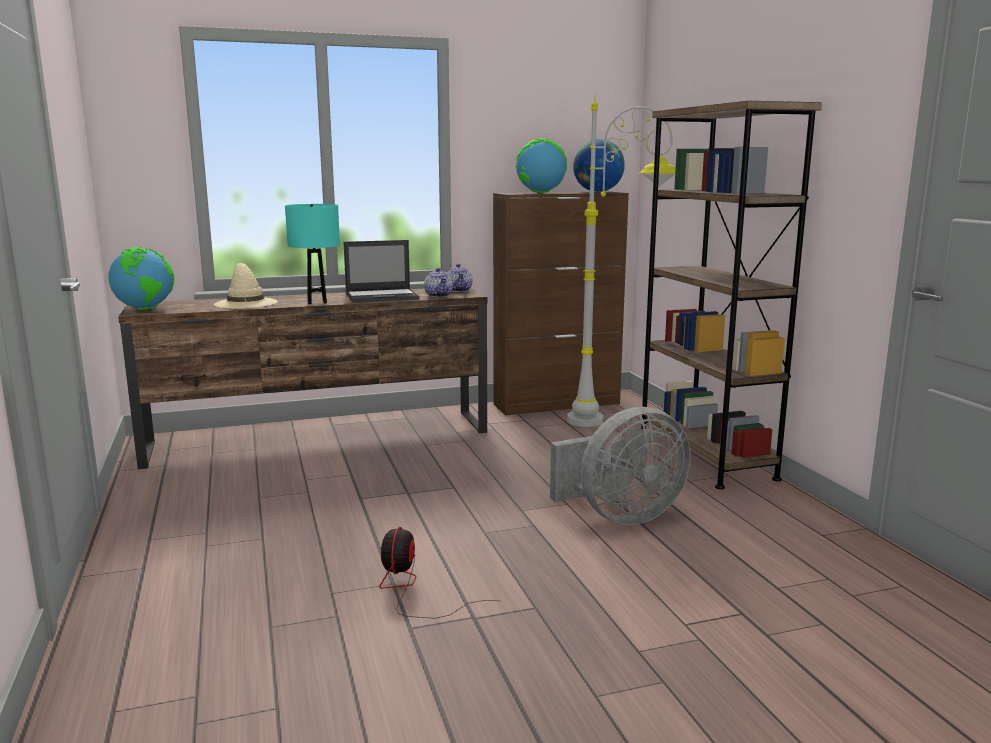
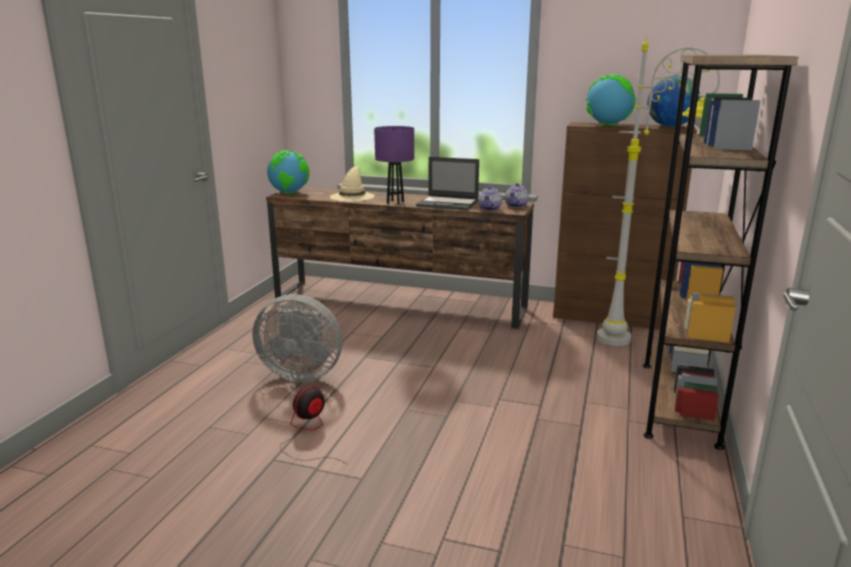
camera: 35 degrees right, 5 degrees up
(317, 302) = (395, 202): turquoise table lamp -> purple table lamp
(621, 516) = (522, 431): grey fan -> grey fan (301, 373)

